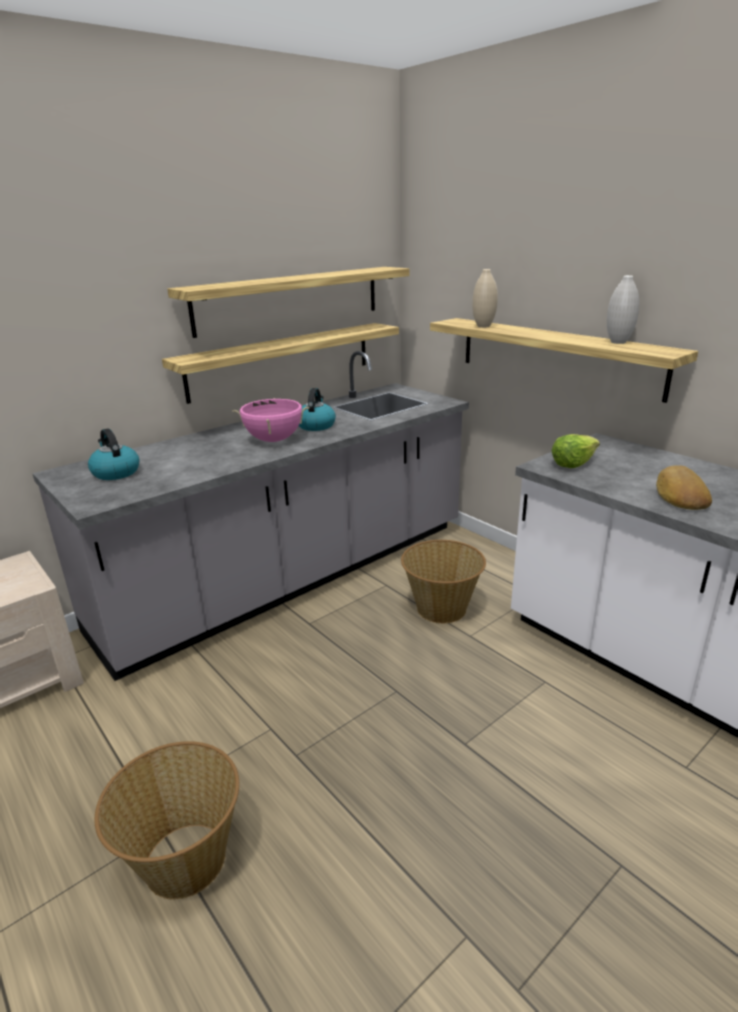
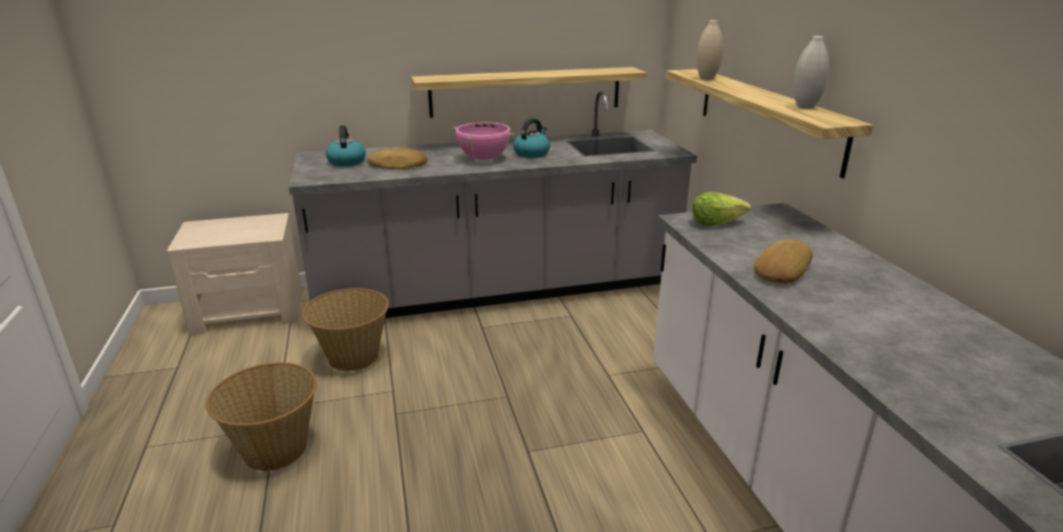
camera: 25 degrees right, 0 degrees up
(185, 465) = (398, 165): none -> bread
(290, 299) = (540, 36): shelf -> none
(441, 609) = (602, 347): basket -> basket (353, 357)

